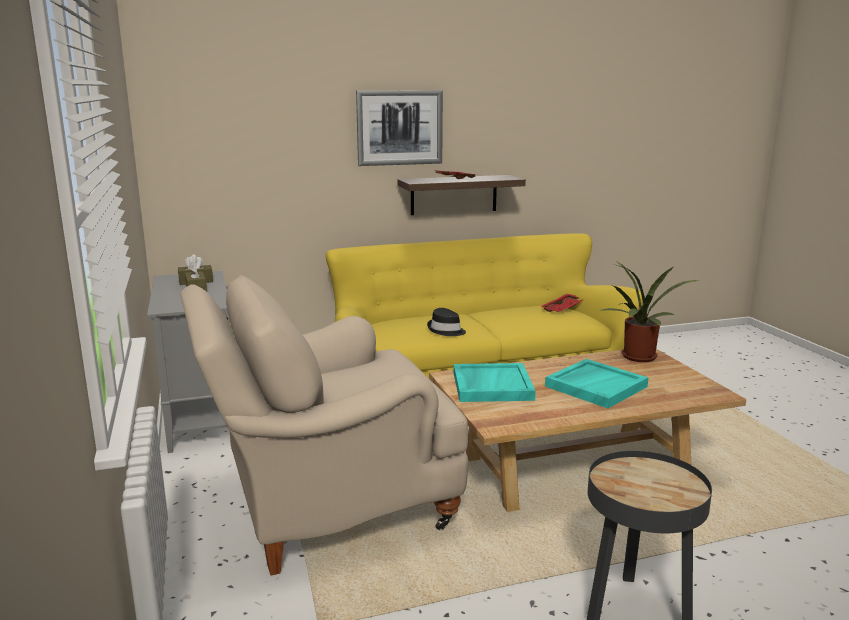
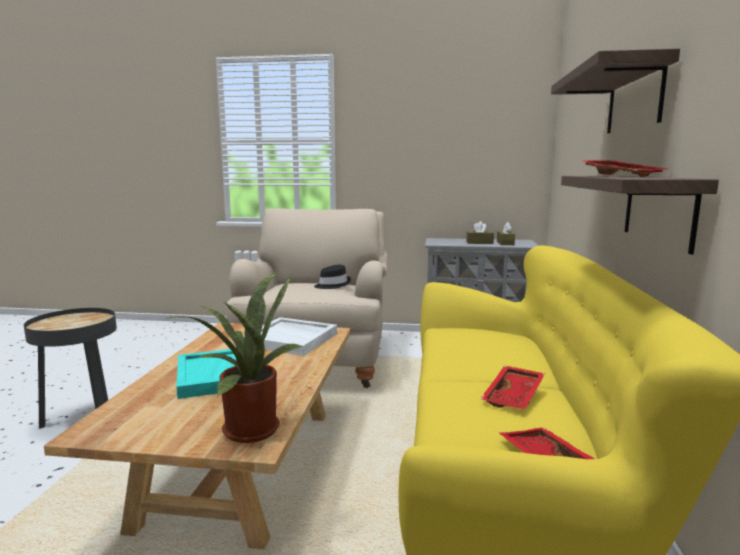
camera: 115 degrees right, 5 degrees down
(399, 127) = (634, 99): picture -> shelf
(446, 330) = (465, 353): black hat -> black hat (332, 285)
(491, 386) = (291, 339): turquoise tray -> white tray
(504, 316) = (514, 396): none -> red tray

